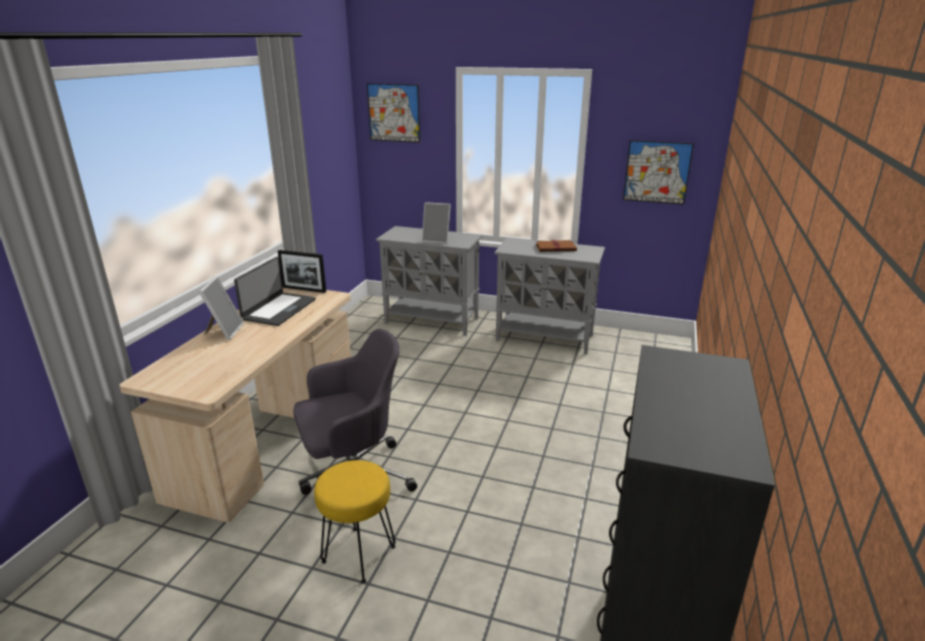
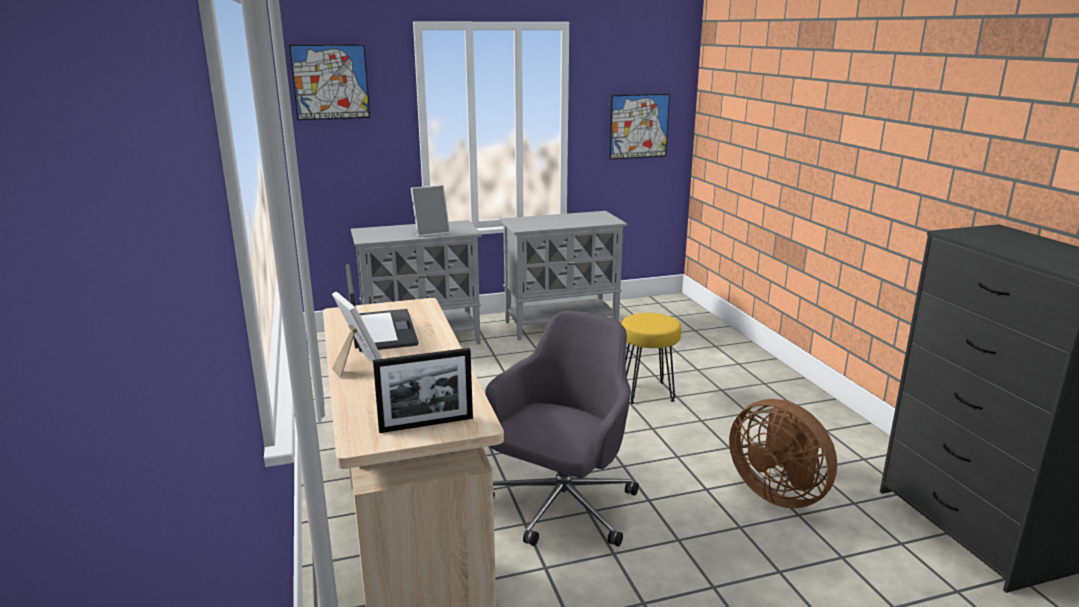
camera: 35 degrees left, 5 degrees down
(304, 289) = (370, 306): picture frame -> picture frame (426, 424)
(358, 553) = (667, 568): yellow stool -> yellow stool (646, 392)
(517, 541) = (778, 492): none -> brown fan
(556, 248) = (566, 218): brown book -> none

